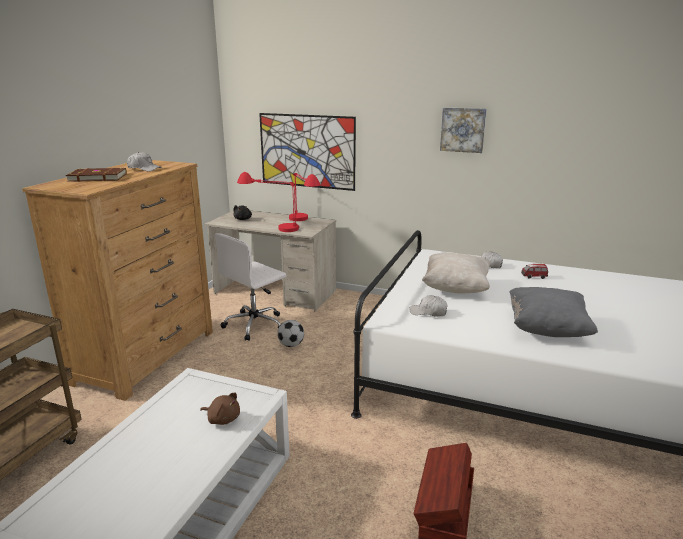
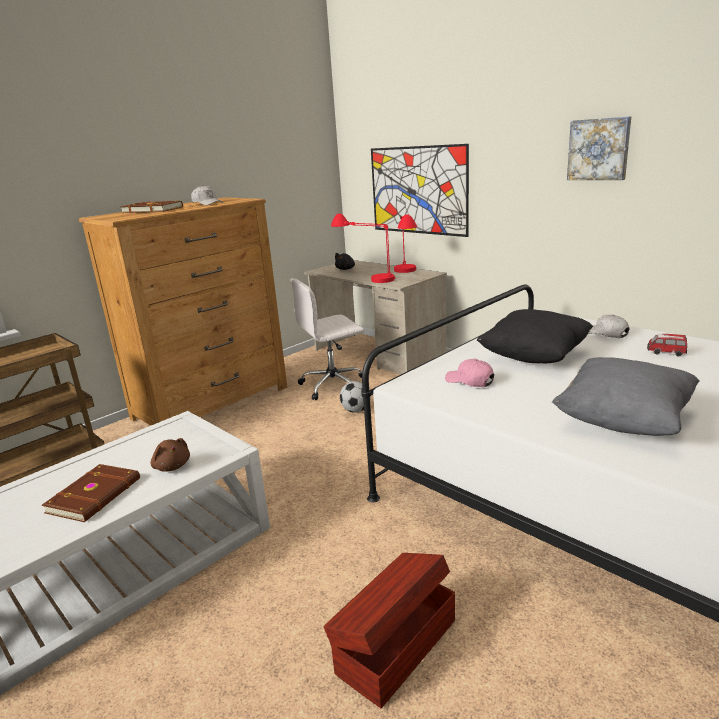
camera: 25 degrees right, 0 degrees up
(174, 458) = (96, 495): none -> brown book
(428, 312) = (469, 381): white cap -> pink cap
(455, 288) = (534, 357): beige pillow -> black pillow

